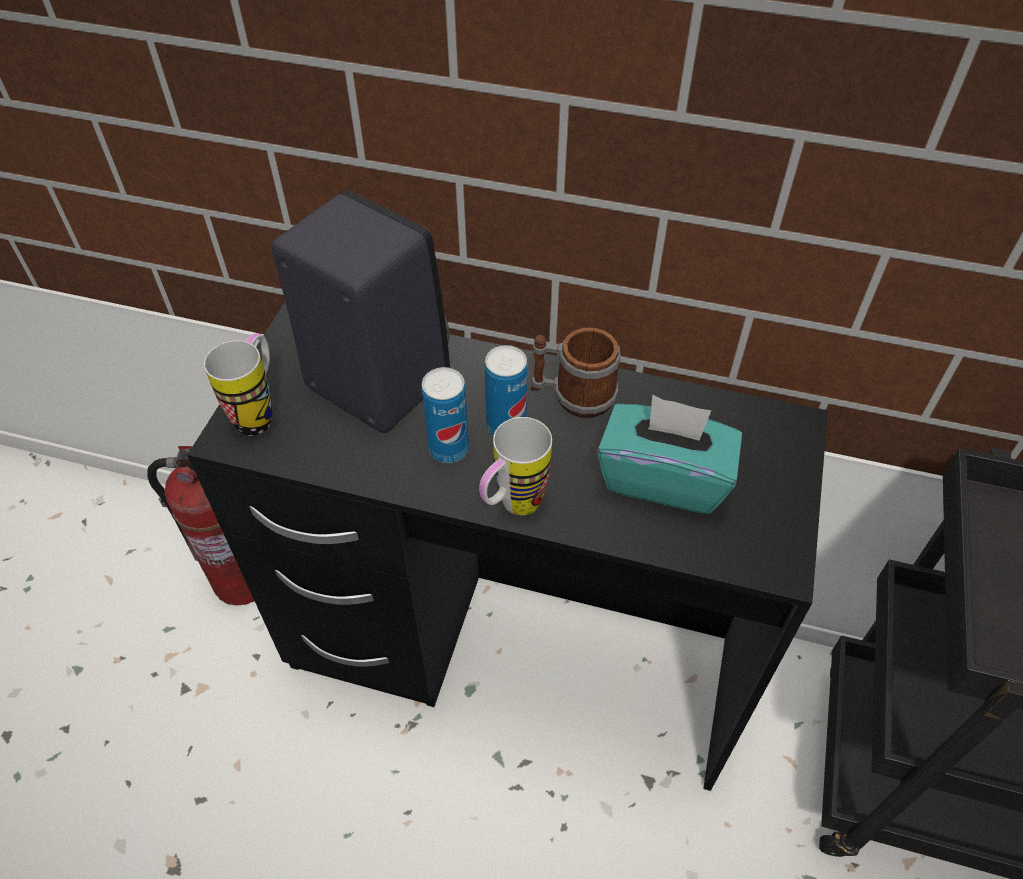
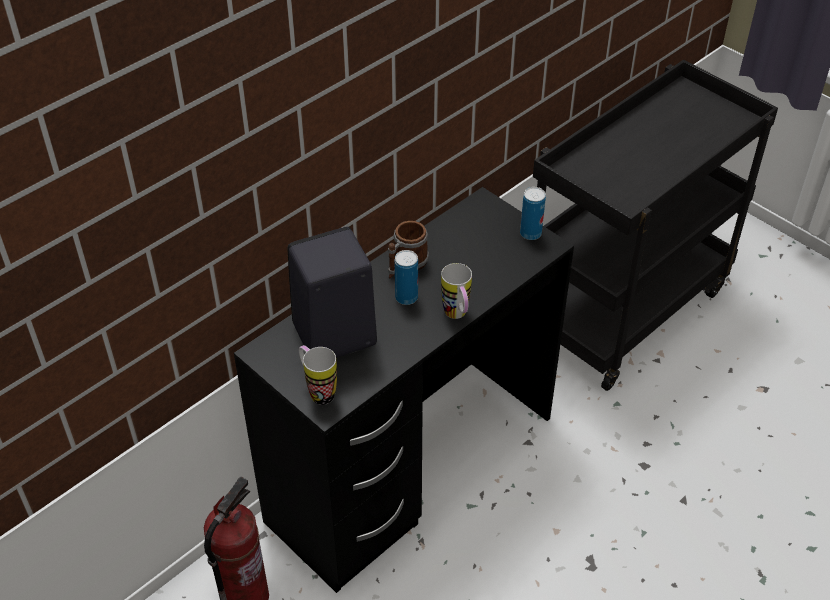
camera: 60 degrees left, 5 degrees down
(448, 449) = (404, 324): can -> can (530, 233)
(663, 478) = (479, 257): turquoise tissue box -> none

